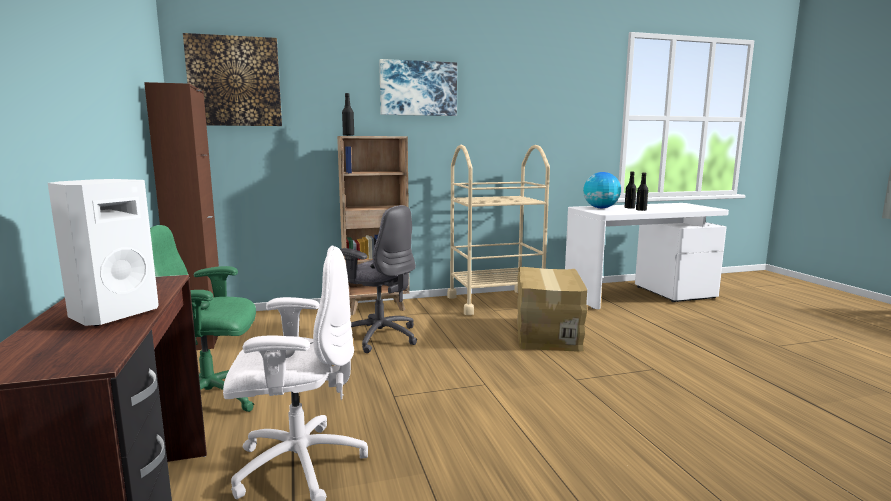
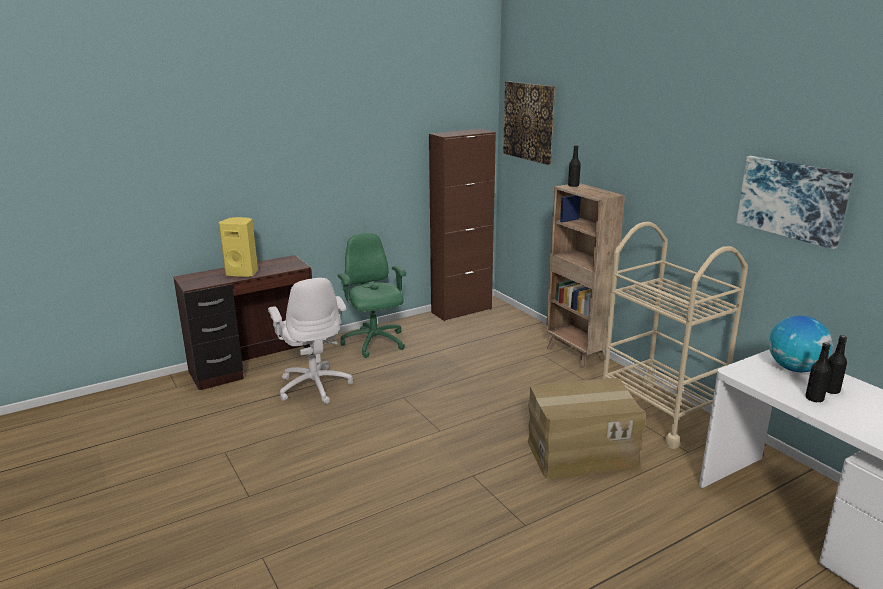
camera: 75 degrees right, 10 degrees up
(112, 314) = (243, 273): white speaker -> yellow speaker
(379, 337) = (506, 370): grey office chair -> none
(418, 88) = (652, 145): picture -> picture (792, 199)

